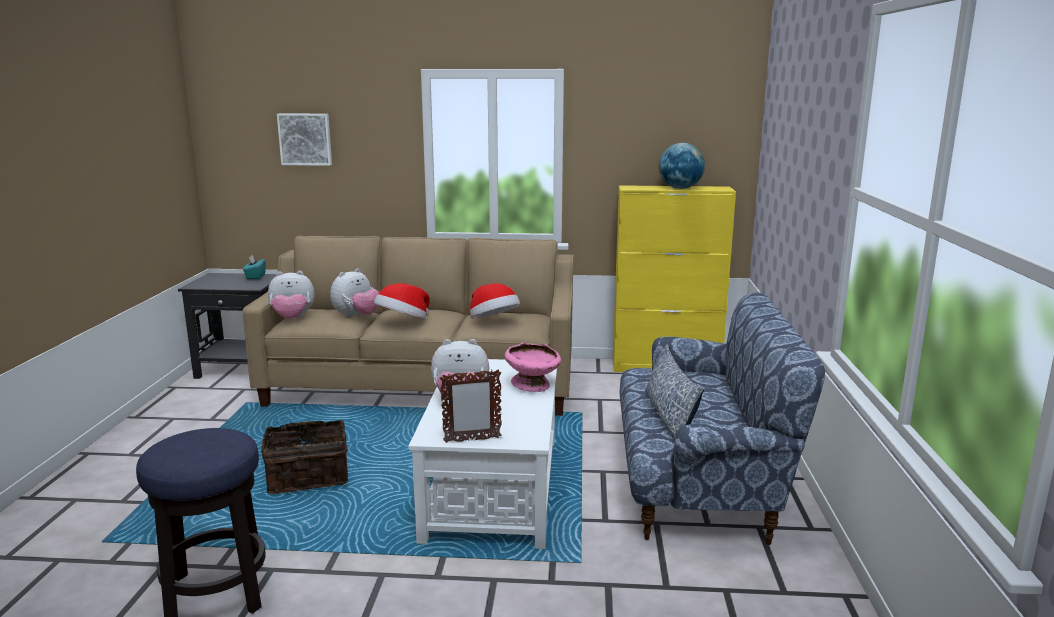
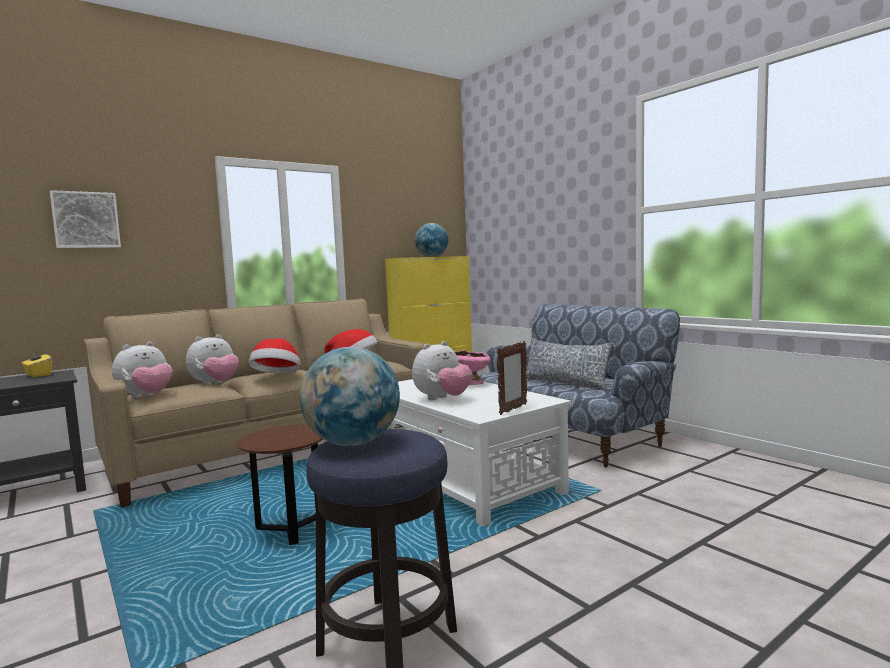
camera: 40 degrees left, 10 degrees down
(187, 440) = (353, 443): none -> globe
(255, 276) = (38, 375): turquoise tissue box -> yellow tissue box
(308, 476) = (291, 530): basket -> brown side table
(356, 317) = (215, 384): plush toy -> plush toy turned 45 degrees clockwise

